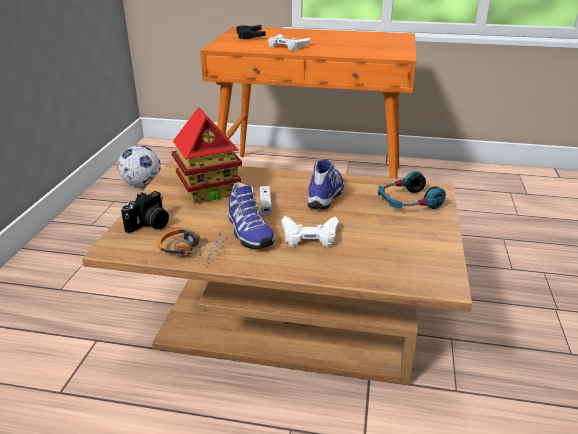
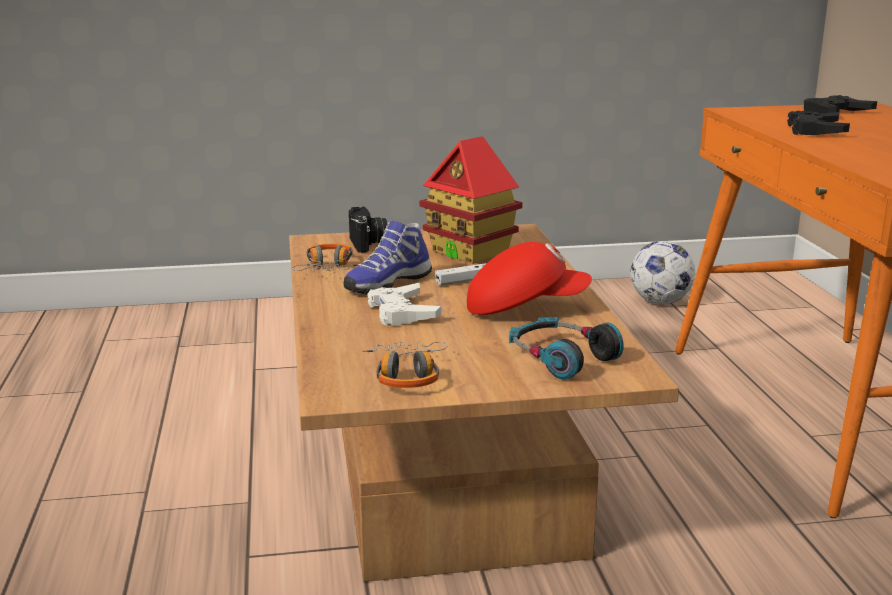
camera: 70 degrees right, 10 degrees down
(150, 225) = (368, 244): camera -> camera turned 120 degrees counterclockwise
(287, 46) = (815, 130): white game controller -> black game controller
(326, 195) = (524, 307): shoe -> red cap
(417, 253) = (407, 374): none -> headphones

